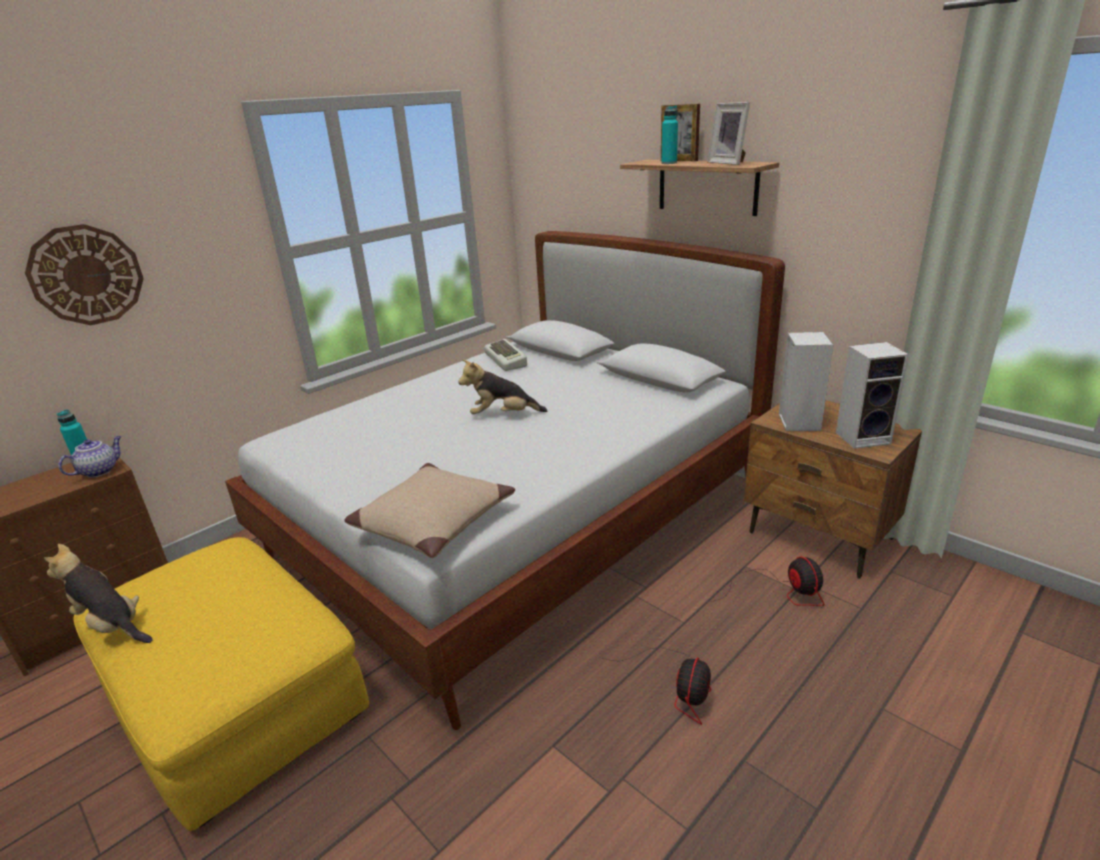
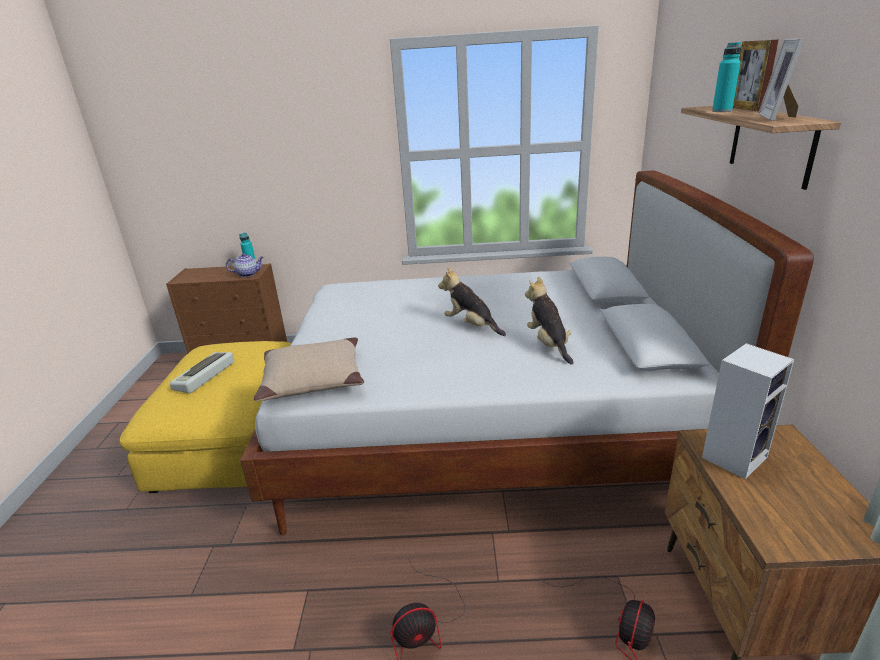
camera: 45 degrees right, 0 degrees up
(86, 275) = (273, 153): wall clock -> none
(112, 625) = (182, 361): plush toy -> plush toy (548, 344)
(507, 360) = (549, 282): keyboard -> keyboard (205, 376)
(864, 437) = (788, 516): speaker -> none

